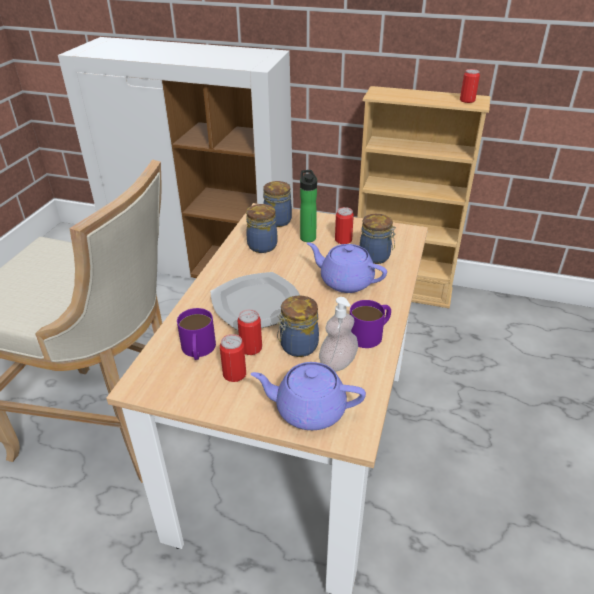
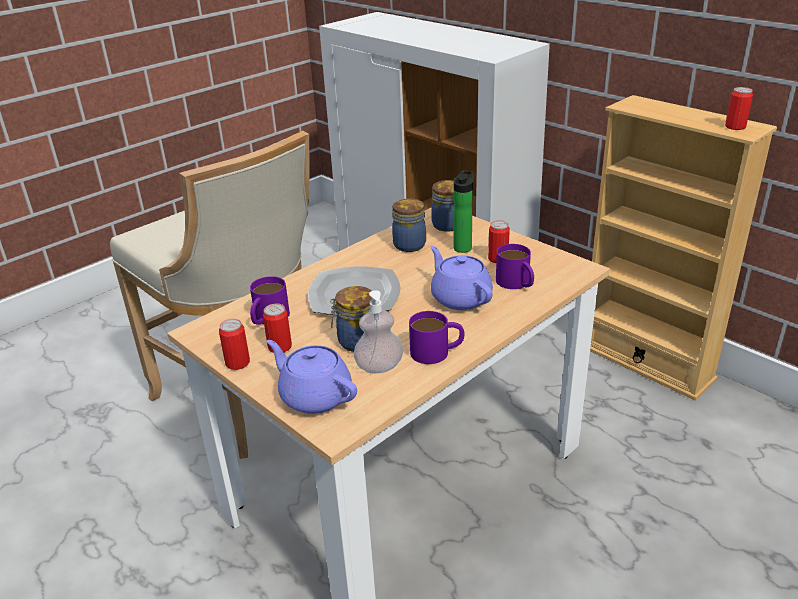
camera: 30 degrees right, 5 degrees down
(251, 348) = (313, 330): can -> can (237, 363)
(376, 257) = (516, 283): jar -> purple mug

